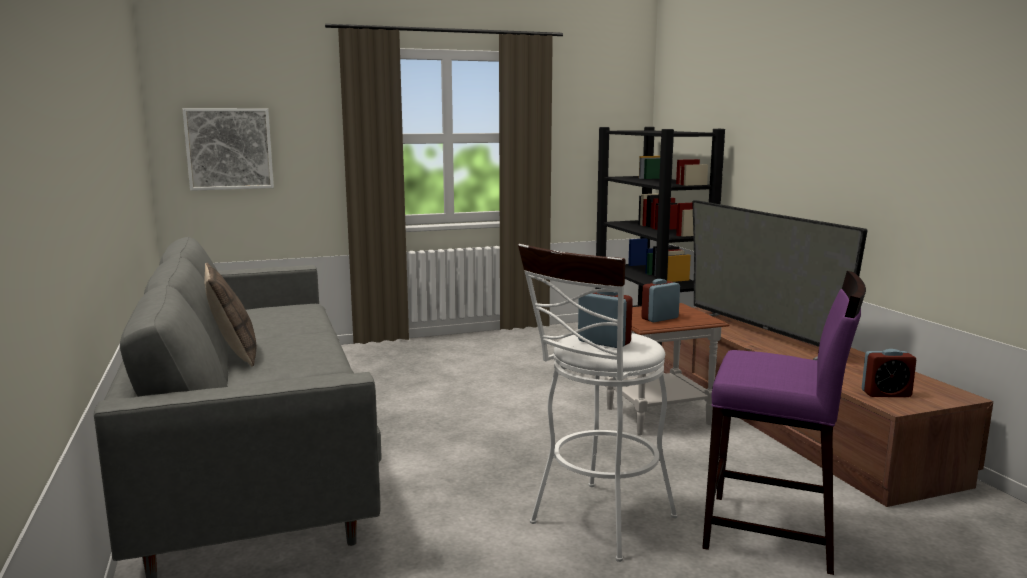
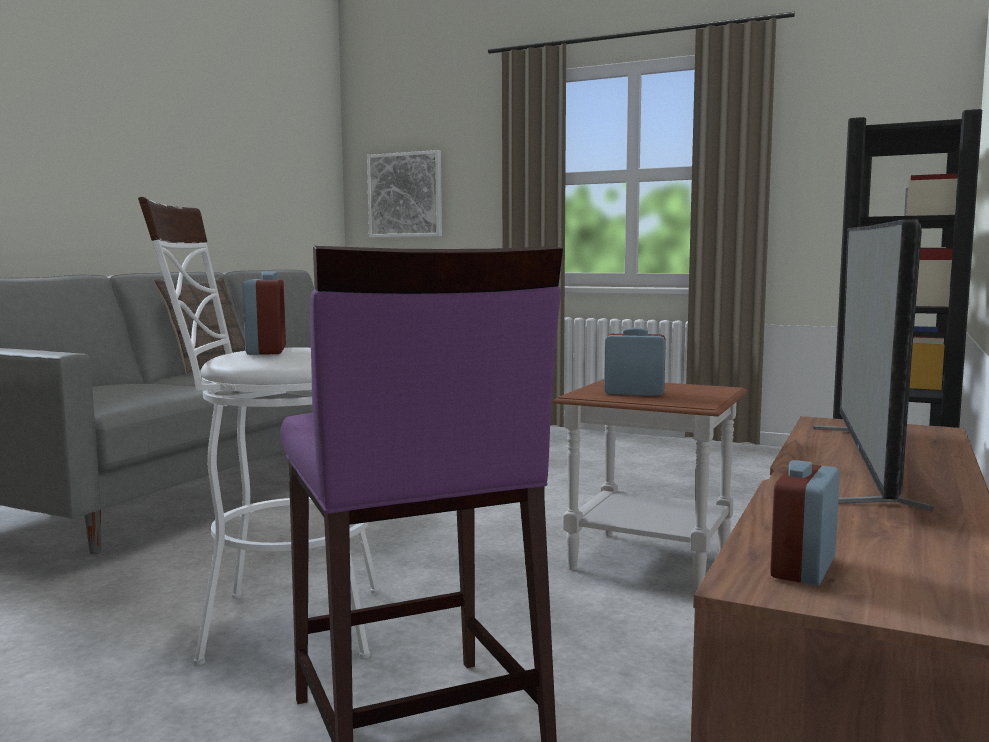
camera: 45 degrees right, 5 degrees down
(886, 394) = (803, 568): alarm clock -> alarm clock turned 75 degrees clockwise

